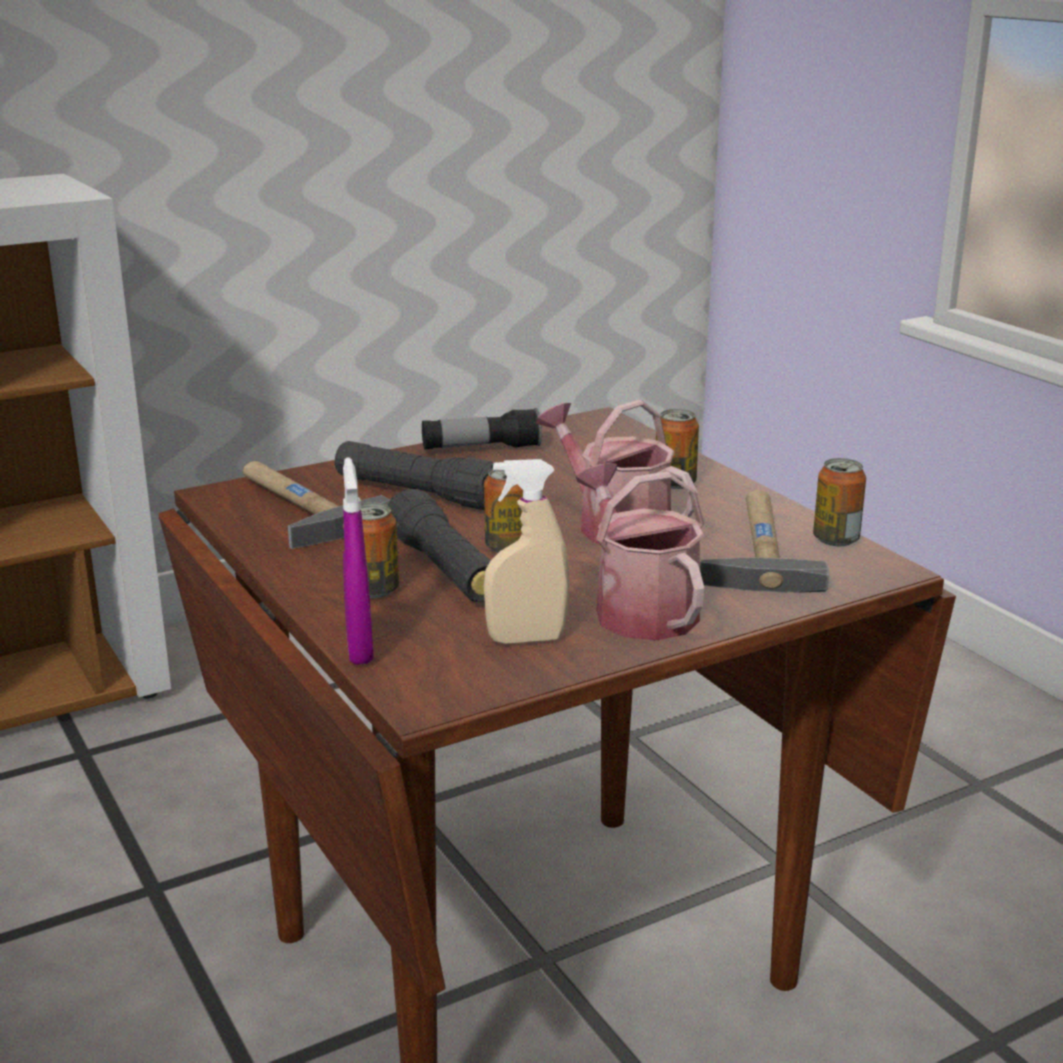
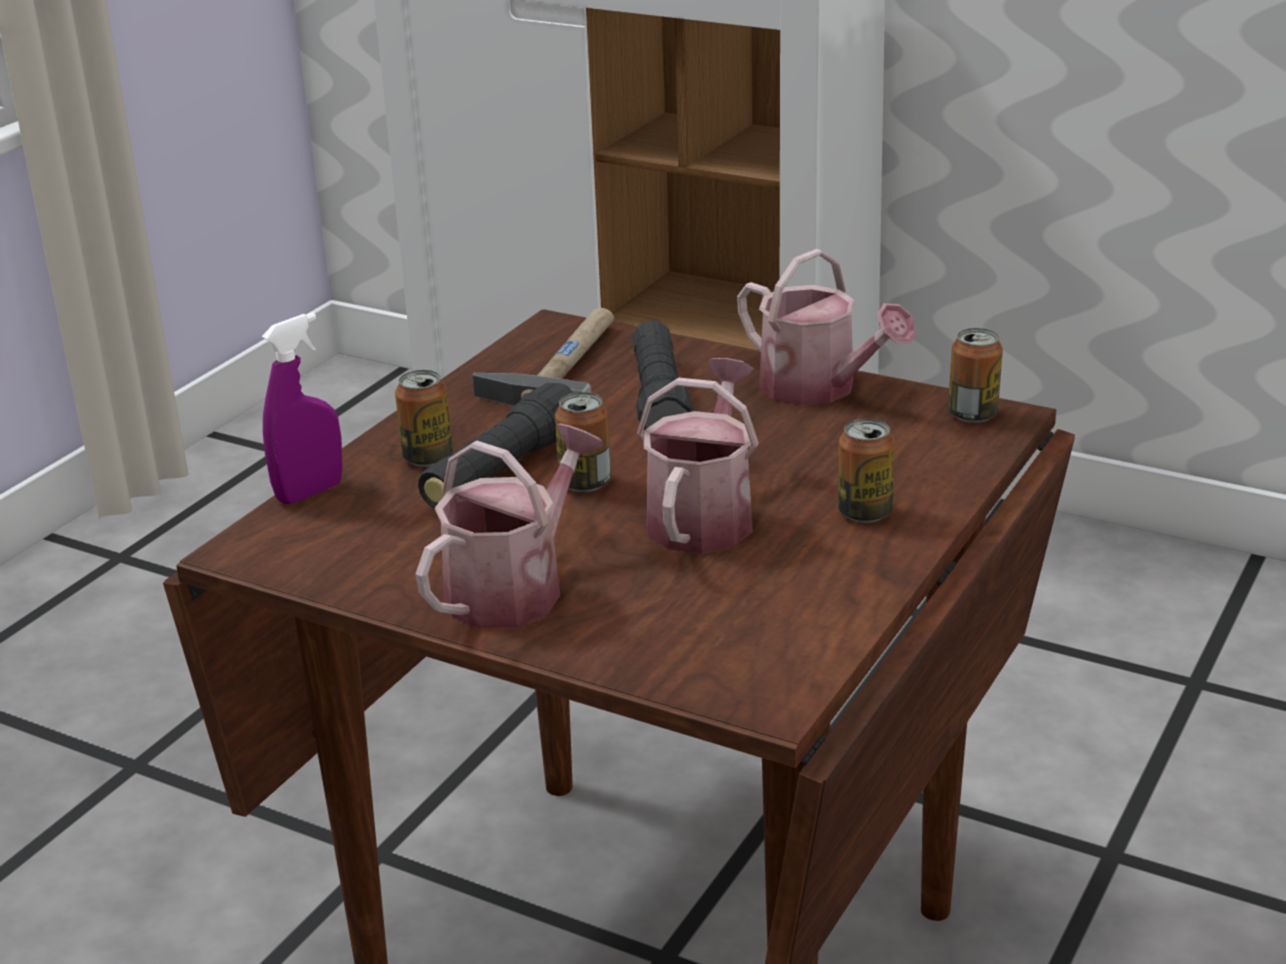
camera: 60 degrees right, 5 degrees up
(481, 449) = (818, 389): flashlight -> watering can
(526, 639) = (395, 555): beige spray bottle -> none
(756, 547) = (739, 608): hammer -> none
(836, 539) = (822, 649): can -> can (972, 414)

